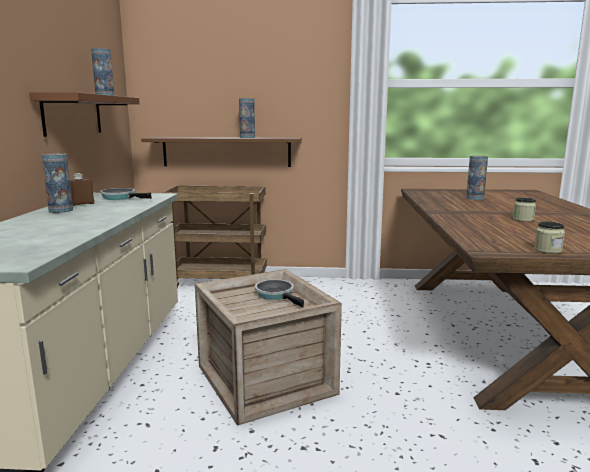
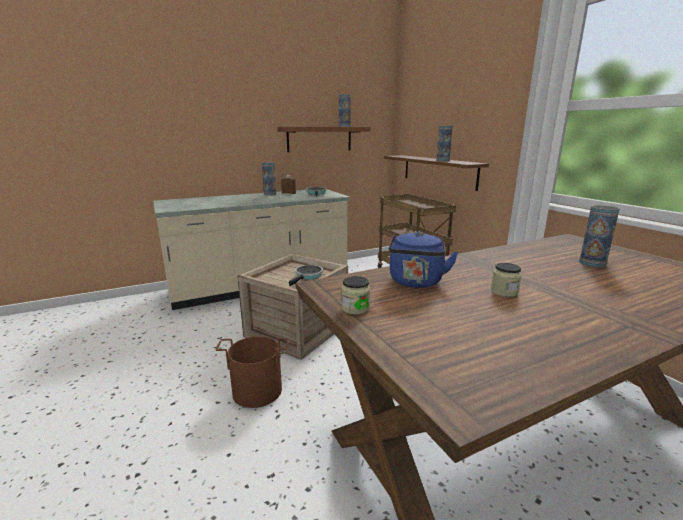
camera: 60 degrees right, 5 degrees up
(383, 440) = (257, 390): none -> brown bucket
(493, 230) = (416, 282): none -> blue kettle

